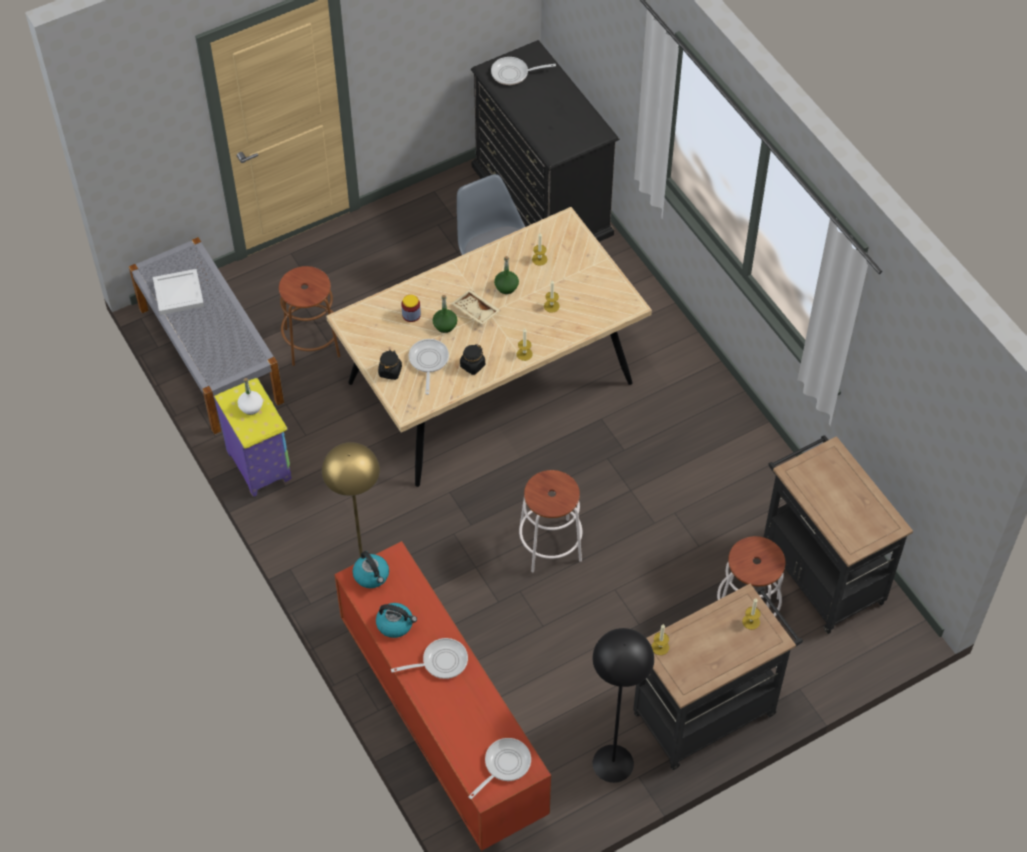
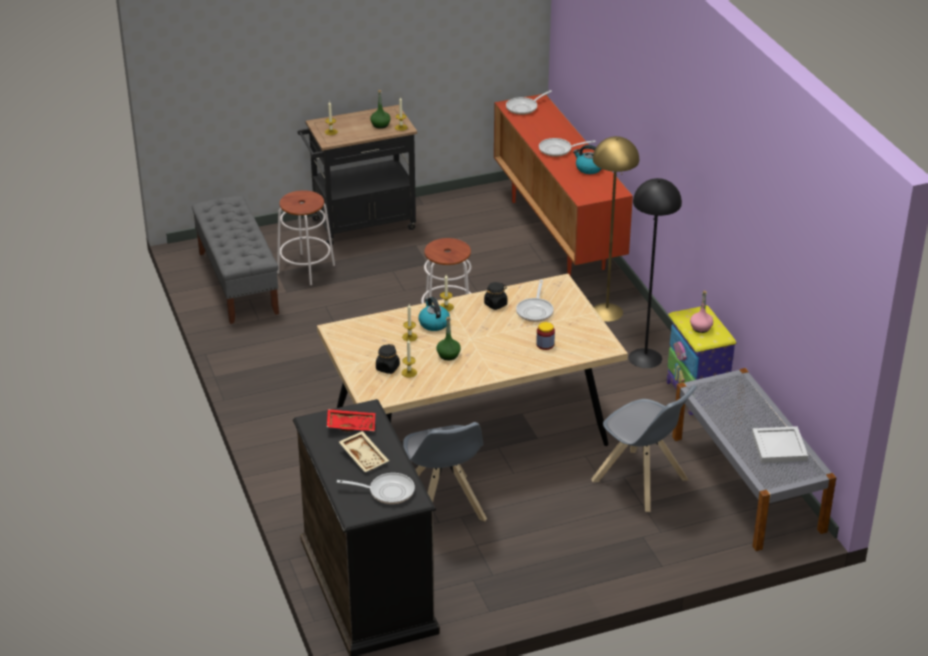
camera: 170 degrees left, 20 degrees down
(251, 407) = (701, 328): white bottle -> pink bottle
(312, 342) = (642, 481): brown stool -> grey chair
(372, 576) = (603, 191): kettle -> kettle (433, 323)
(390, 371) = (571, 308): black jar -> black jar (387, 368)
(445, 325) = (514, 334): green bottle -> green bottle (380, 125)
(475, 311) = (483, 340): beige tray -> beige tray (364, 456)
(564, 134) = (351, 425): none -> red tray
(612, 763) = (438, 211): black floor lamp -> black floor lamp (645, 358)
(819, 572) = (237, 282): black cart -> grey bench

